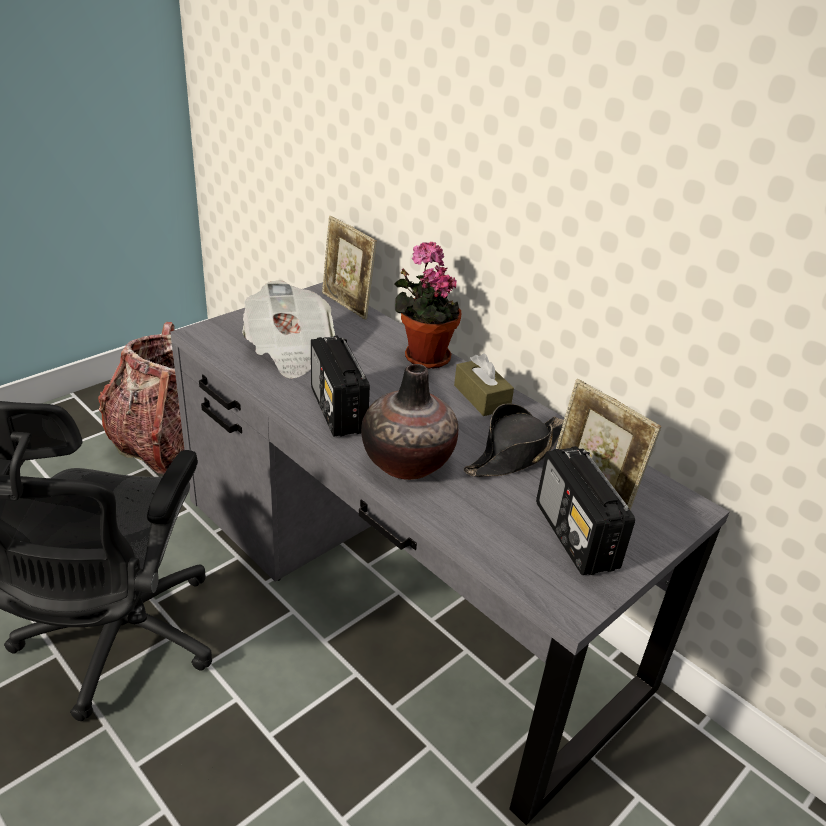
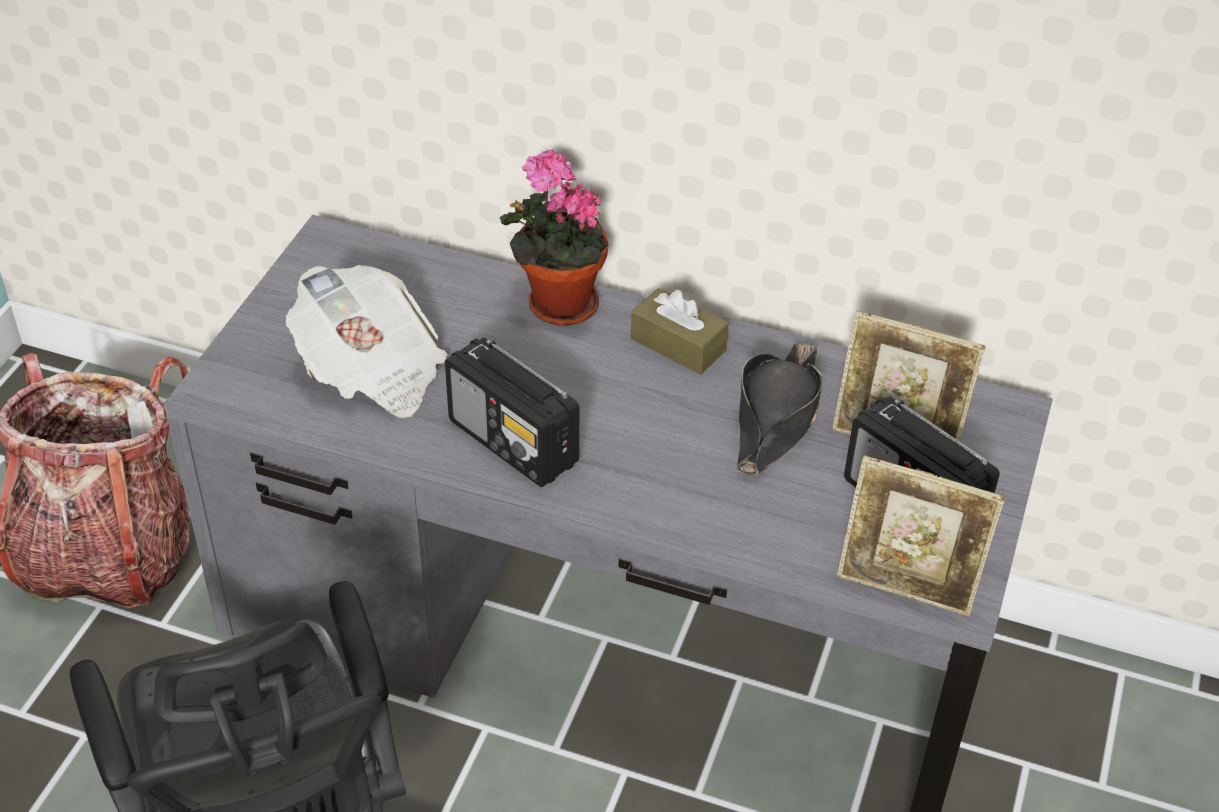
camera: 25 degrees left, 10 degrees up
(347, 305) = (381, 251): picture frame -> picture frame (905, 590)
(408, 462) = (659, 485): vase -> none

